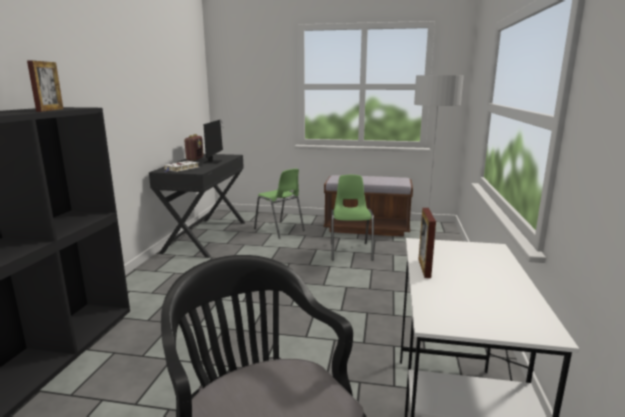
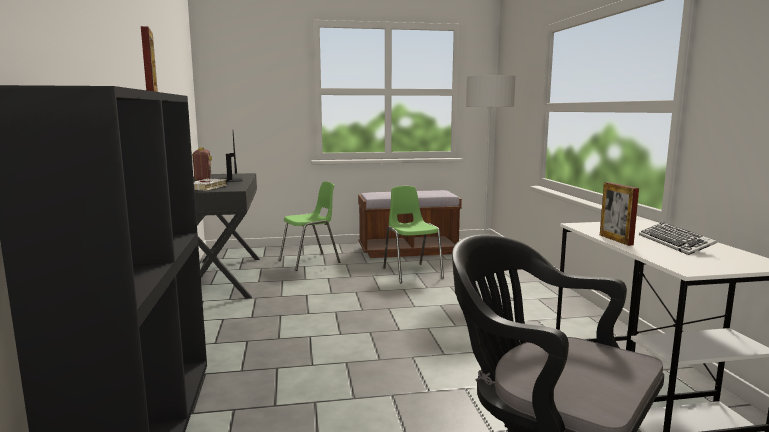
camera: 20 degrees left, 5 degrees down
(279, 230) = (310, 261): green chair -> green chair turned 60 degrees counterclockwise
(480, 282) = (675, 243): none -> keyboard

